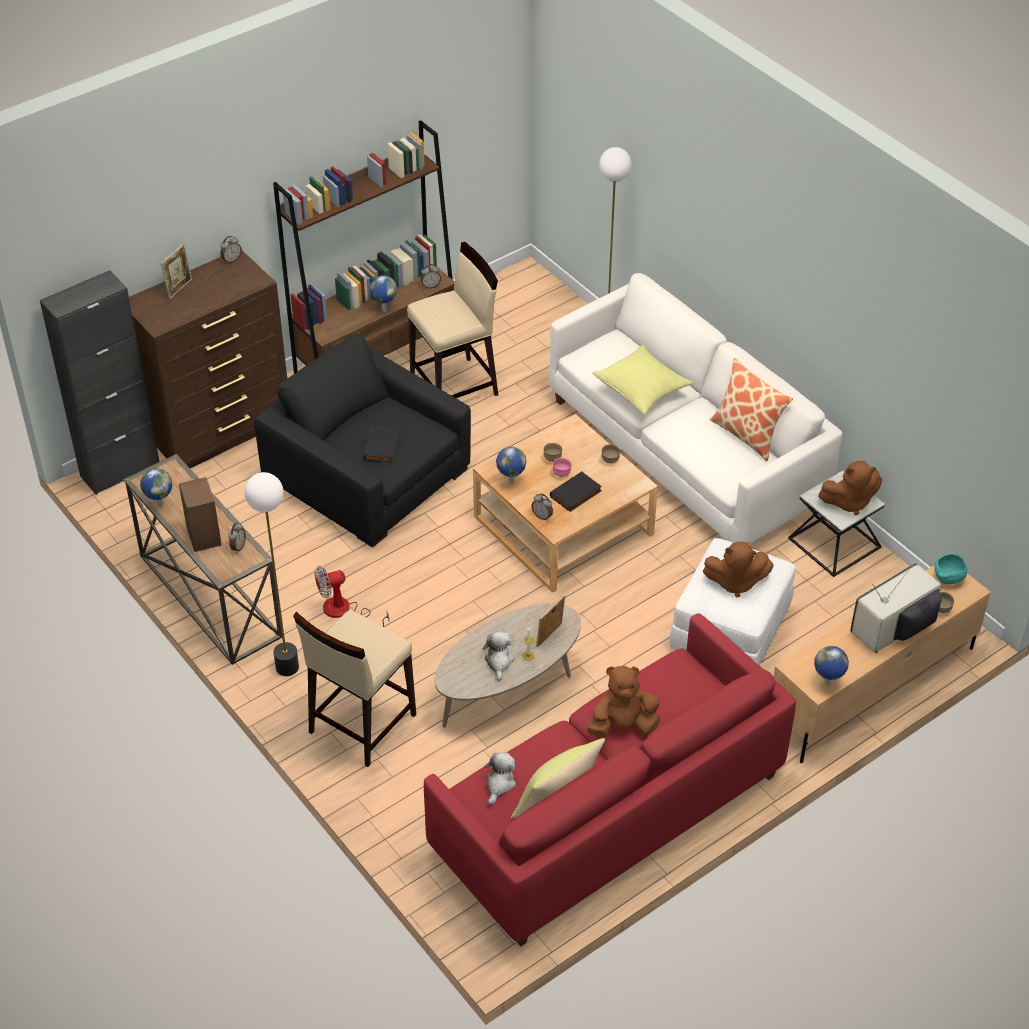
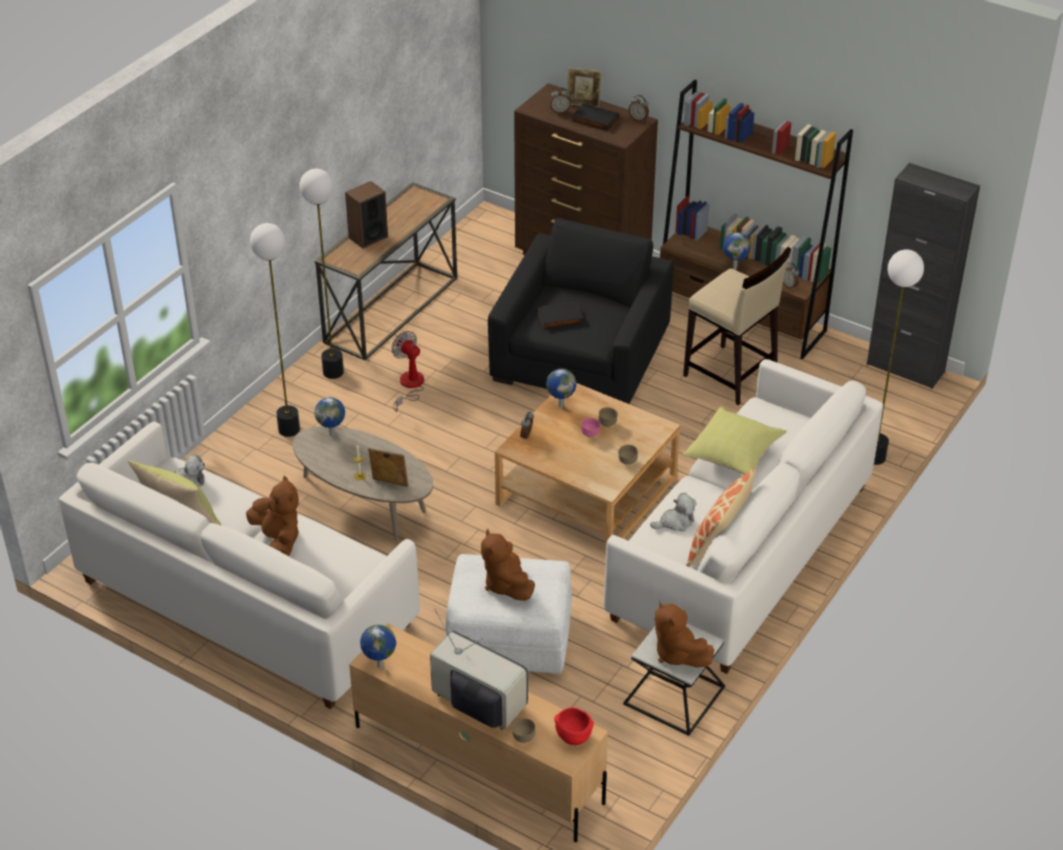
camera: 70 degrees right, 5 degrees down
(120, 470) = (506, 223): black cabinet -> black cabinet (905, 368)
(160, 505) = (392, 207): globe -> globe (332, 434)
(238, 547) = (365, 257): alarm clock -> alarm clock (560, 111)
(361, 724) = (289, 429): beige stool -> floor lamp
(498, 661) = (345, 460): plush toy -> plush toy (675, 522)
(576, 494) = (568, 450): black book -> black book (594, 120)
(608, 812) = (246, 603): red sofa -> white sofa
(948, 579) = (572, 737): turquoise bowl -> red bowl

